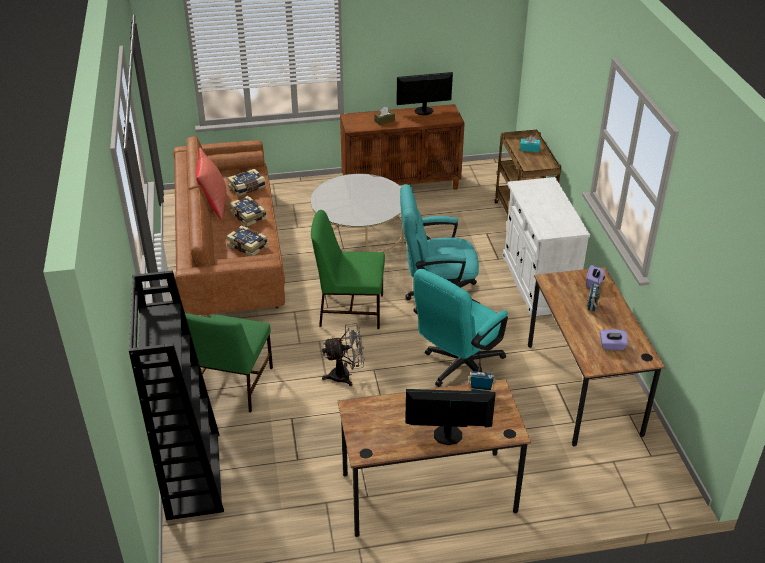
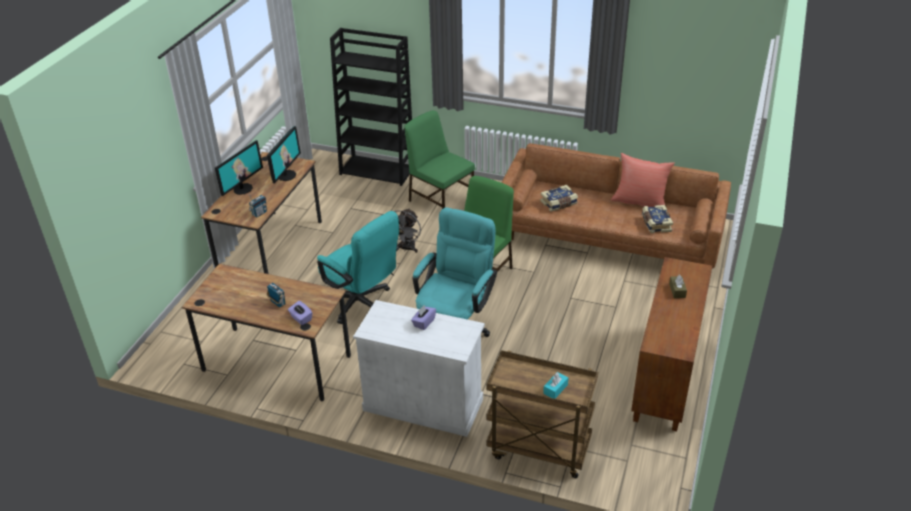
camera: 120 degrees right, 0 degrees up
(249, 216) = (605, 214): book -> none
(359, 239) = (580, 312): coffee table -> none
(424, 111) = (686, 328): monitor -> monitor (286, 175)
(458, 368) = (362, 305): turquoise office chair -> turquoise office chair turned 150 degrees clockwise
(612, 346) = (228, 290): purple tissue box -> purple tissue box (424, 322)

